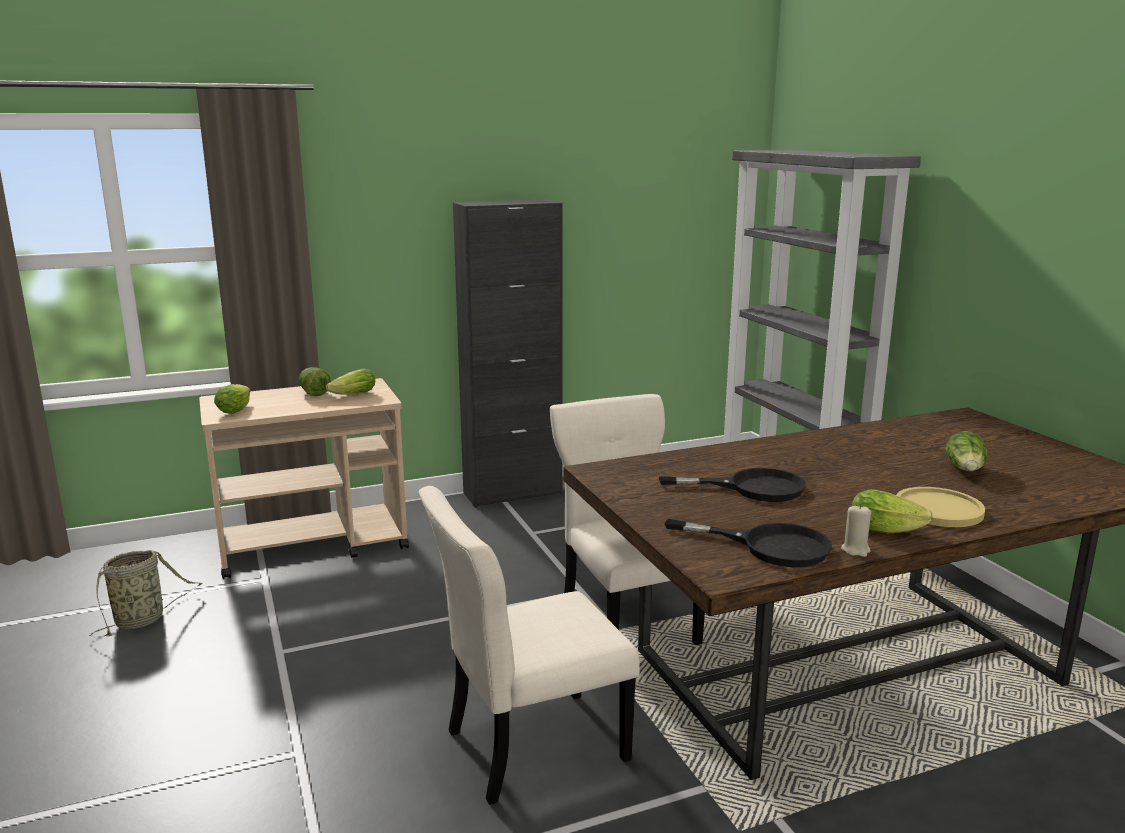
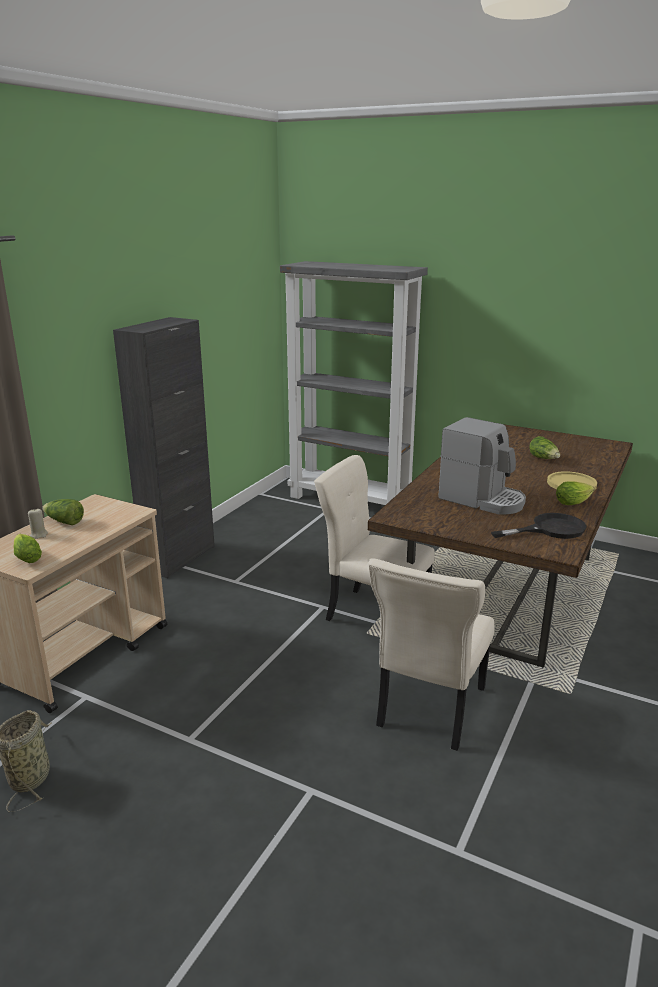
camera: 40 degrees left, 5 degrees up
(351, 395) = (103, 515): lettuce -> none
(752, 488) = (482, 500): black frying pan -> coffee machine
(855, 550) = (582, 517): beige candle -> beige candle (39, 535)

